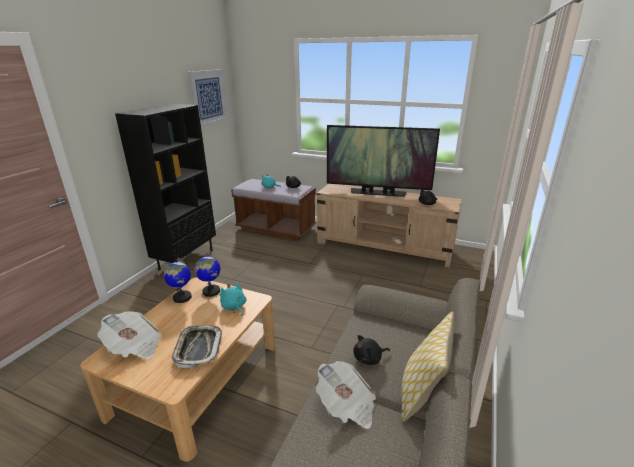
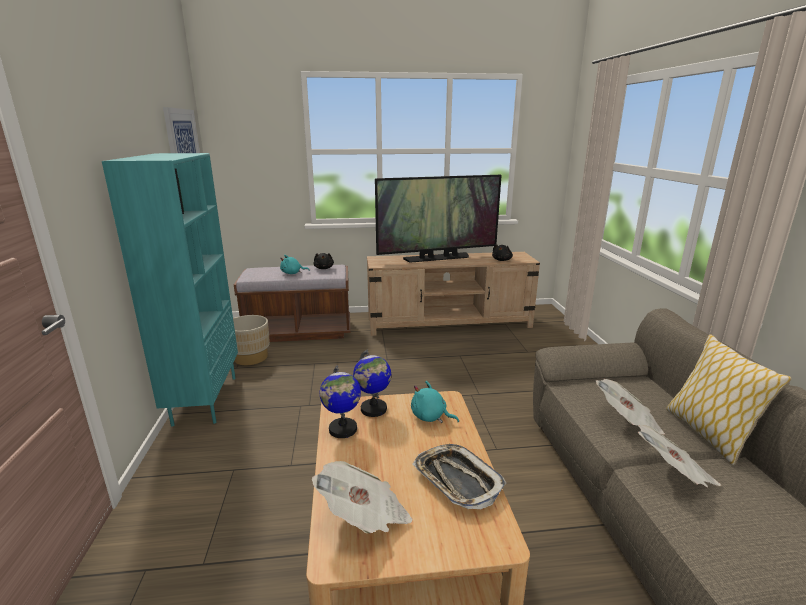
camera: 30 degrees left, 5 degrees down
(186, 259) = (204, 399): black bookcase -> turquoise bookcase
(232, 240) = (251, 358): none -> beige planter
(369, 358) = (626, 421): black plush toy -> newspaper

